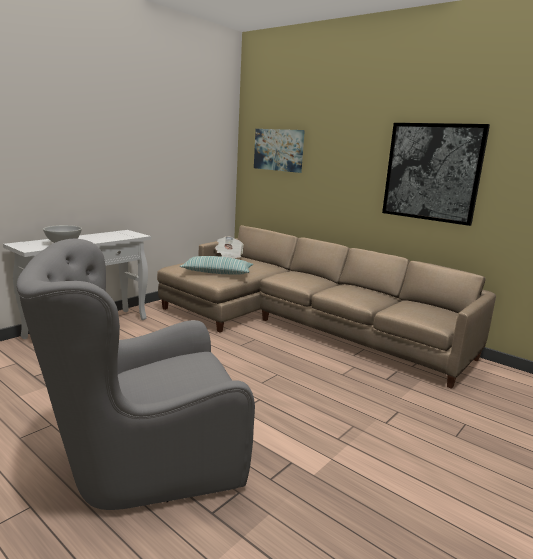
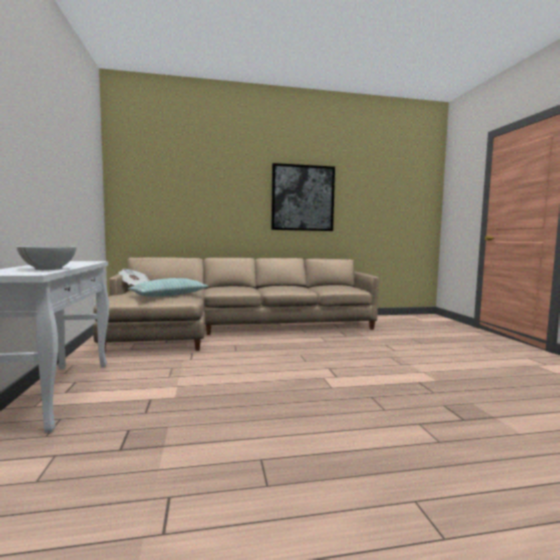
camera: 50 degrees left, 10 degrees down
(142, 461) = (376, 428): grey armchair -> none
(279, 150) = (160, 183): picture -> none

